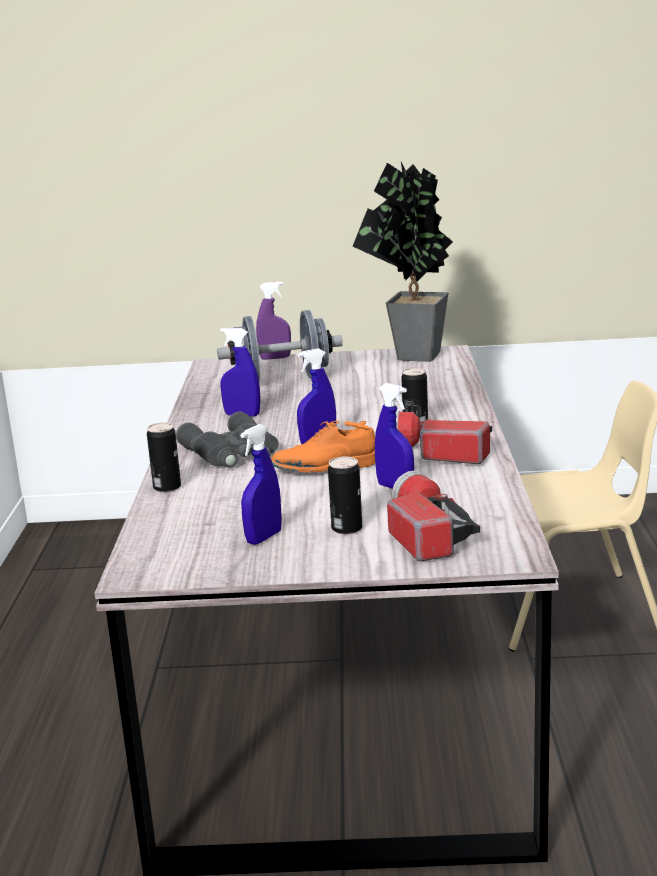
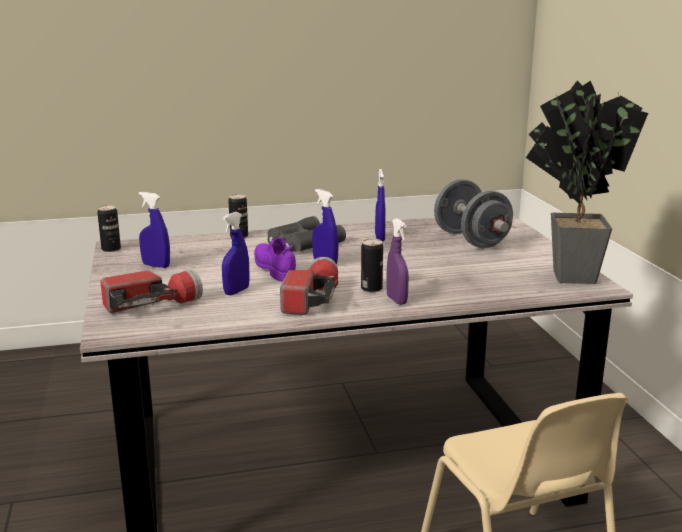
camera: 75 degrees right, 0 degrees up
(275, 358) = (527, 232): purple spray bottle -> purple spray bottle (396, 300)
(324, 468) = (273, 269): orange shoe -> purple shoe
(346, 528) = (166, 284): can -> can (111, 249)

